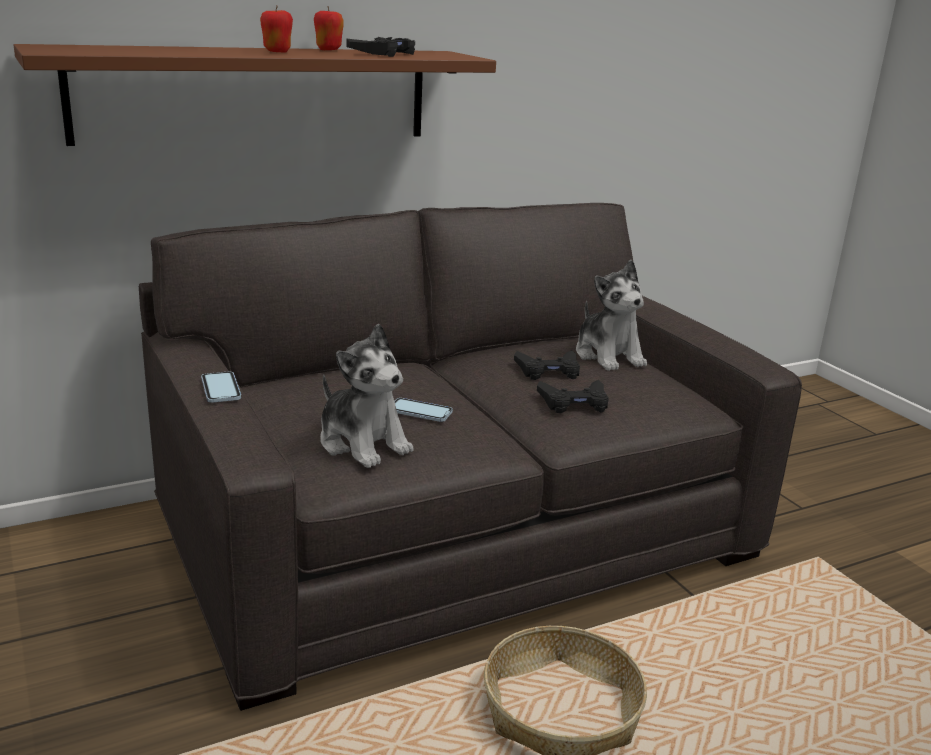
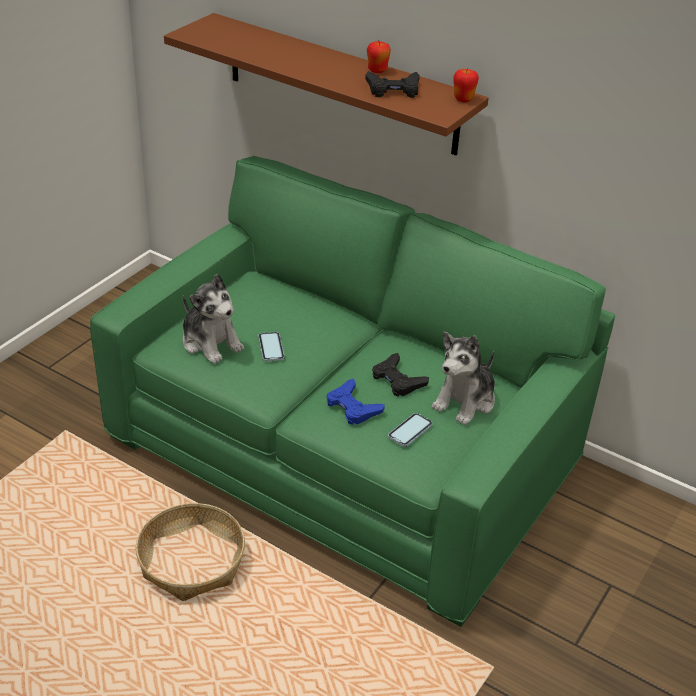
camera: 60 degrees right, 15 degrees up
(221, 389) = (183, 267): phone -> phone (410, 431)
(277, 52) = (323, 66): apple -> apple (463, 99)
(363, 443) = (211, 342): plush toy -> plush toy turned 60 degrees counterclockwise
(456, 531) = (344, 450): grey sofa -> green sofa
(574, 402) = (352, 407): black game controller -> blue game controller

